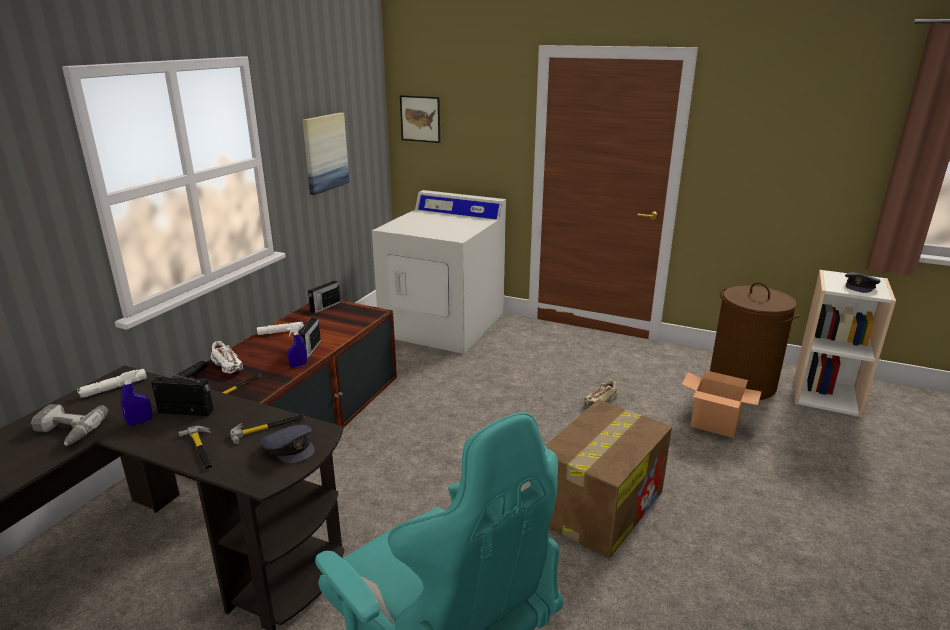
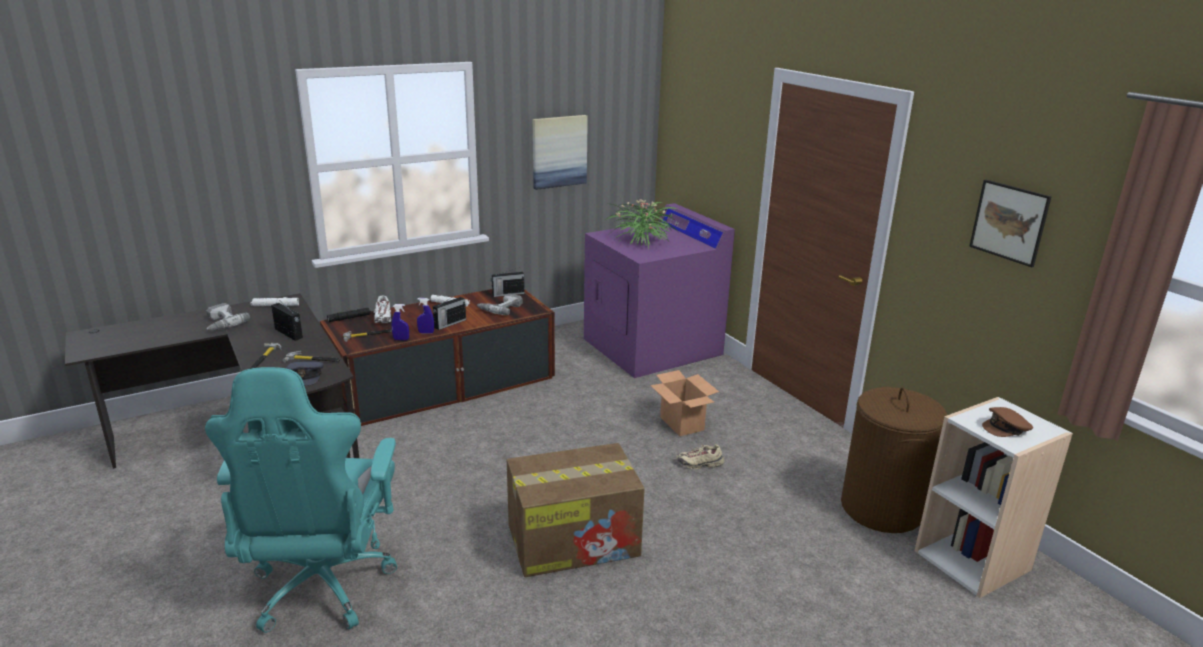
camera: 35 degrees right, 0 degrees up
(140, 422) = (259, 331): blue spray bottle -> blue spray bottle (401, 339)
(337, 321) = (500, 308): none -> power drill
(420, 119) = (680, 129): picture -> picture (1009, 222)
(431, 225) = (642, 240): none -> potted plant
(444, 324) = (652, 347): white washing machine -> purple washing machine
(715, 424) = (784, 530): cardboard box -> cardboard box (682, 424)
(860, 286) = (1006, 428): grey cap -> brown cap

